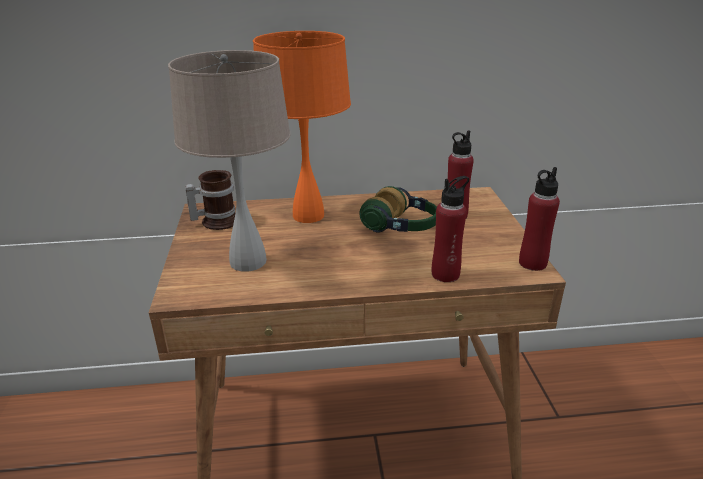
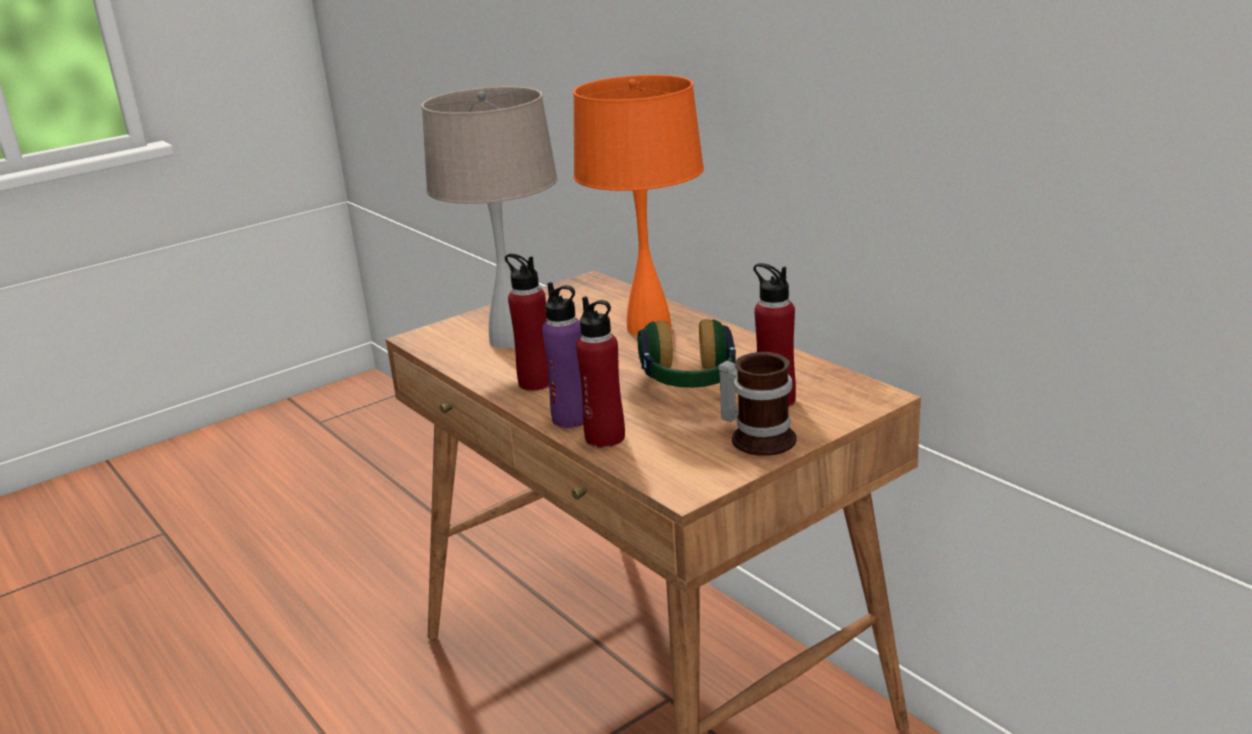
camera: 60 degrees right, 5 degrees down
(216, 221) = (575, 296): mug -> mug (759, 437)
(405, 277) = (571, 419): none -> purple bottle
(532, 263) = (704, 482): red bottle -> red bottle (536, 382)

